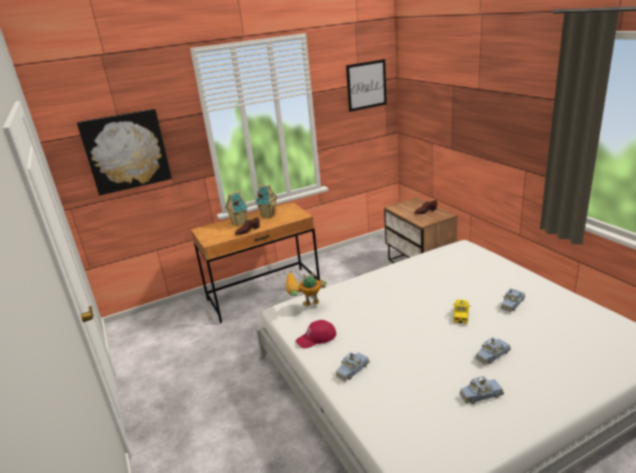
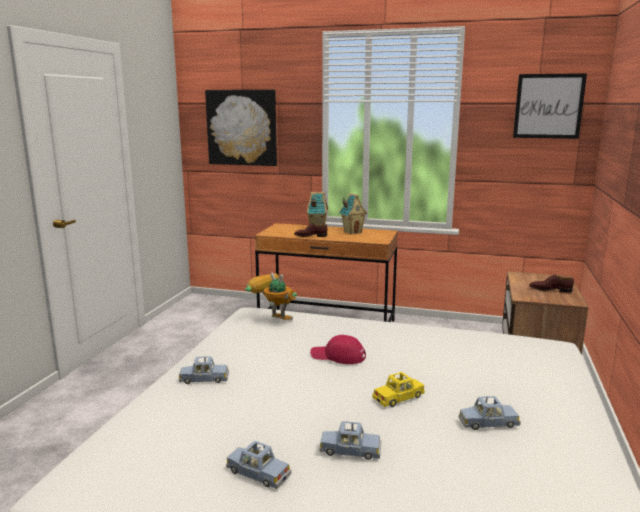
camera: 40 degrees right, 10 degrees down
(316, 338) = (232, 343): red cap -> red cap (338, 356)

